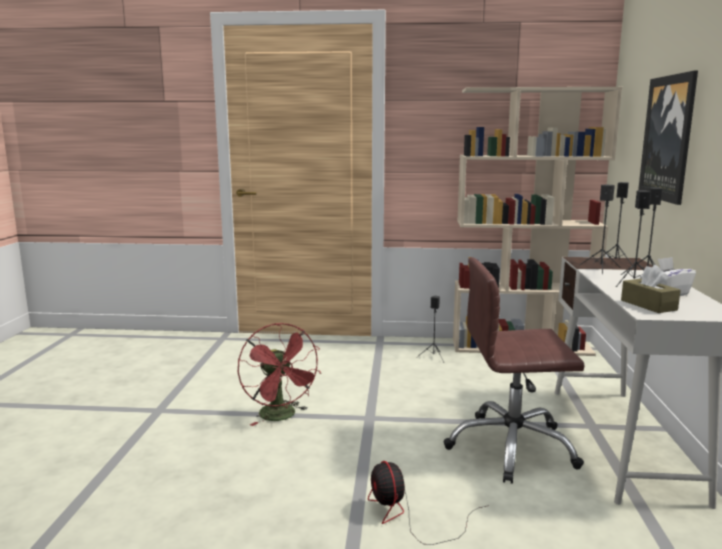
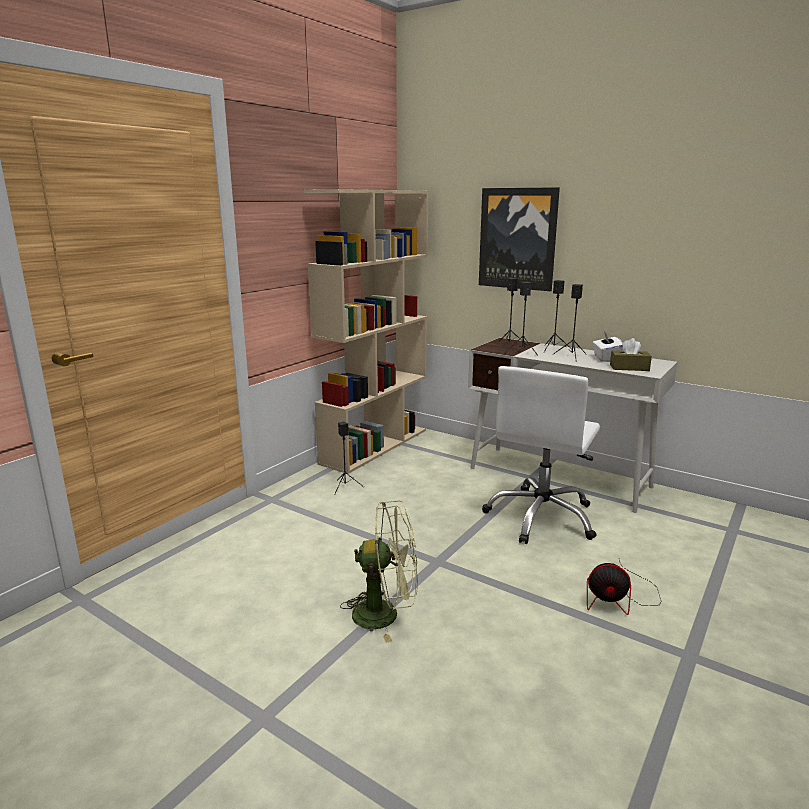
camera: 60 degrees left, 5 degrees up
(281, 417) = (386, 614): red fan -> green fan
(511, 447) = (541, 517): brown office chair -> white office chair

